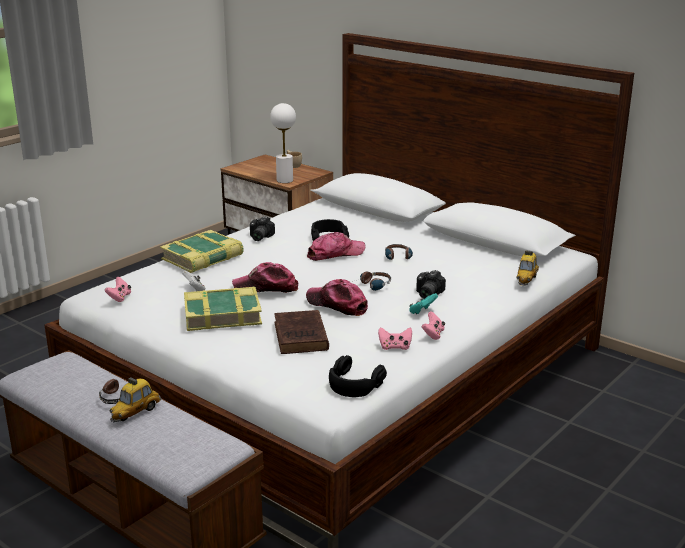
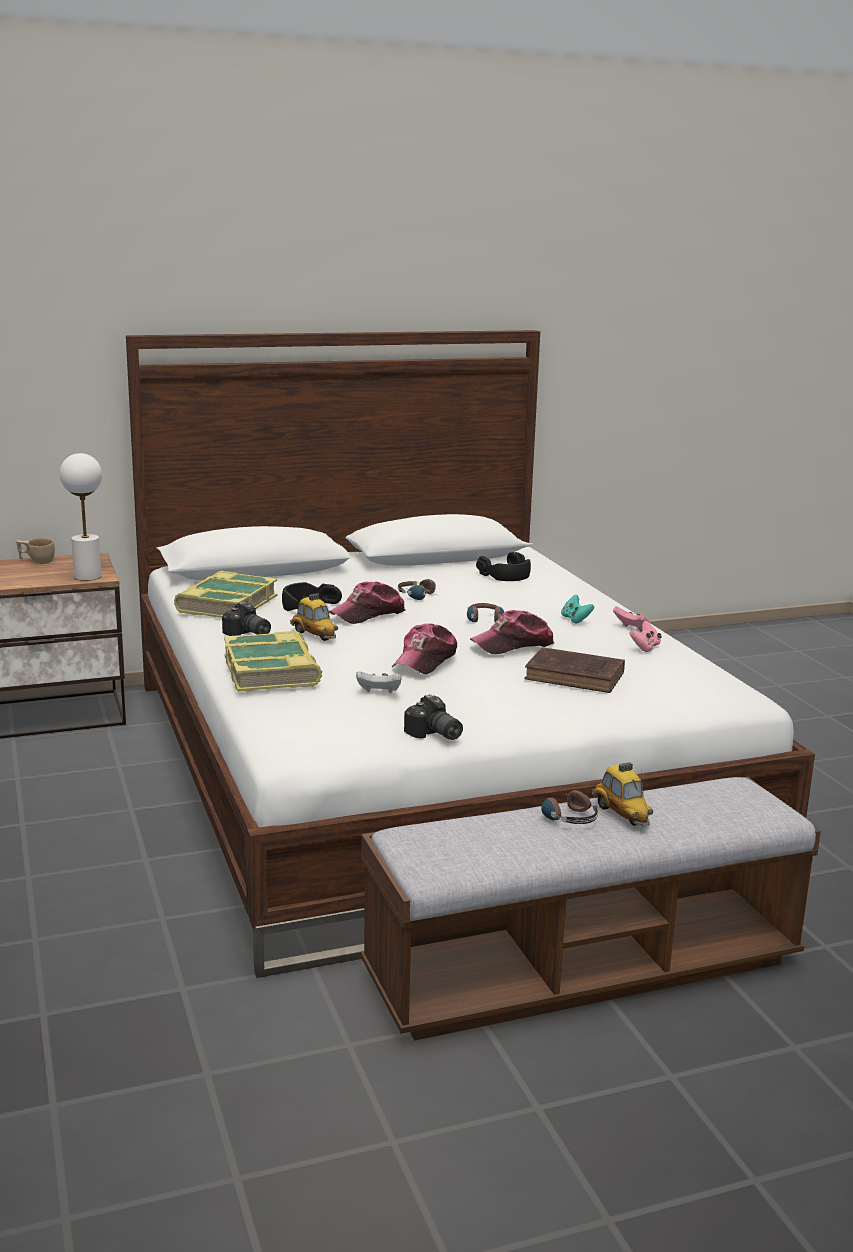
camera: 60 degrees left, 5 degrees down
(119, 298) = (334, 738): pink game controller -> none
(222, 315) = (469, 697): book -> book (226, 604)
(335, 253) = (368, 614): cap -> cap turned 135 degrees counterclockwise
(354, 384) = (711, 680): black headphones -> black headphones (506, 574)
(426, 294) = (535, 608): camera -> camera (434, 735)
(526, 280) = (553, 570): toy car -> toy car (314, 635)

